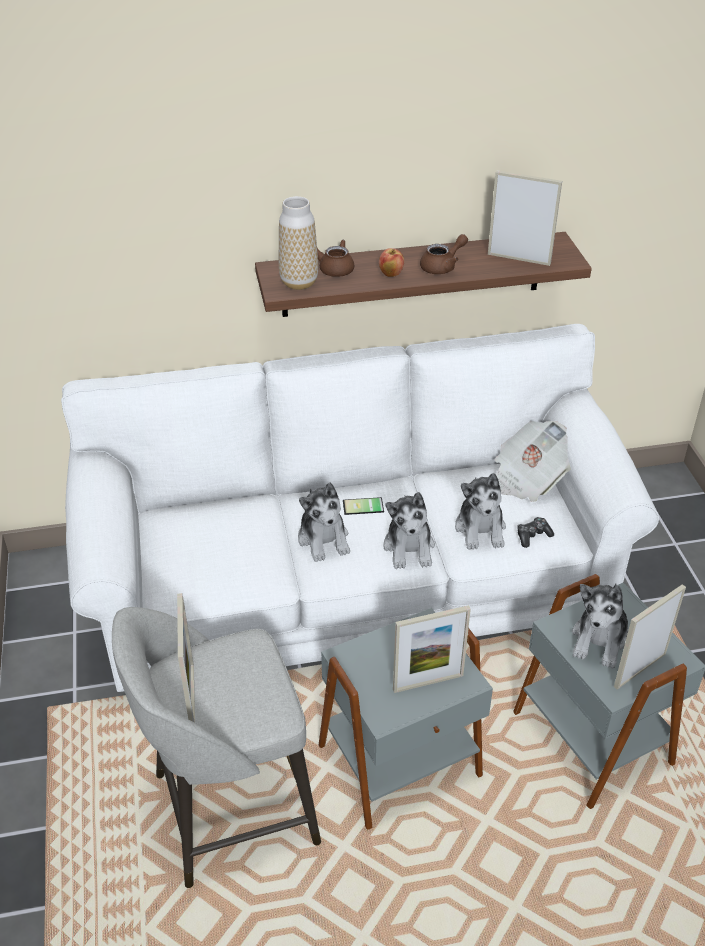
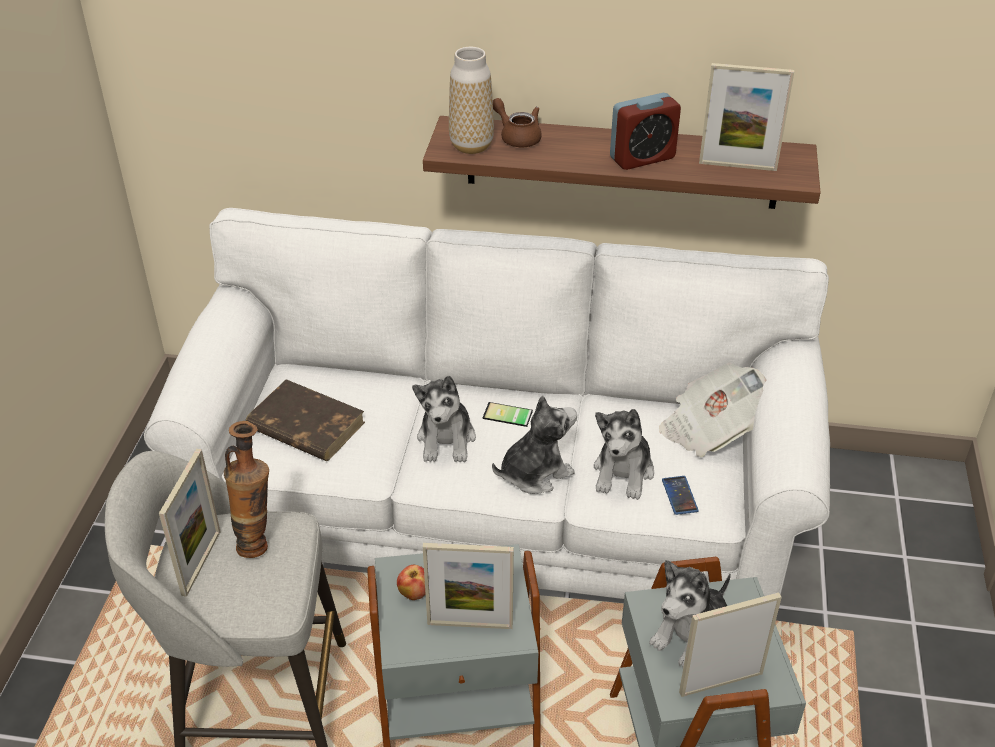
camera: 20 degrees right, 0 degrees up
(198, 558) = (304, 425): none -> brown book
(230, 663) = (257, 541): none -> vase
(390, 274) = (578, 155): apple -> apple (414, 593)
(409, 547) = (535, 472): plush toy -> plush toy turned 135 degrees counterclockwise
(442, 266) = (642, 158): brown teapot -> alarm clock
(519, 259) = (737, 166): picture frame -> picture frame turned 150 degrees clockwise
(533, 536) = (679, 495): game controller -> phone

